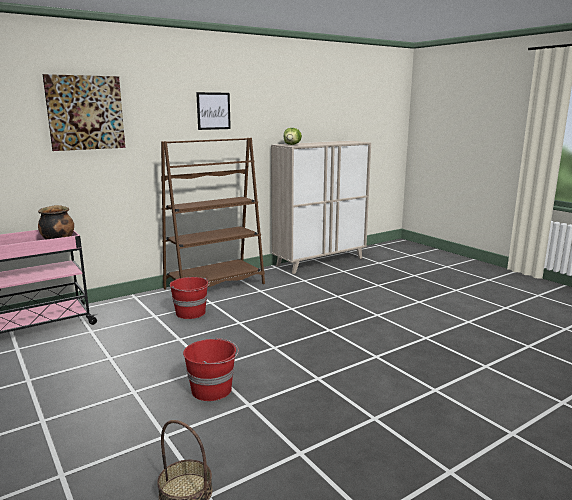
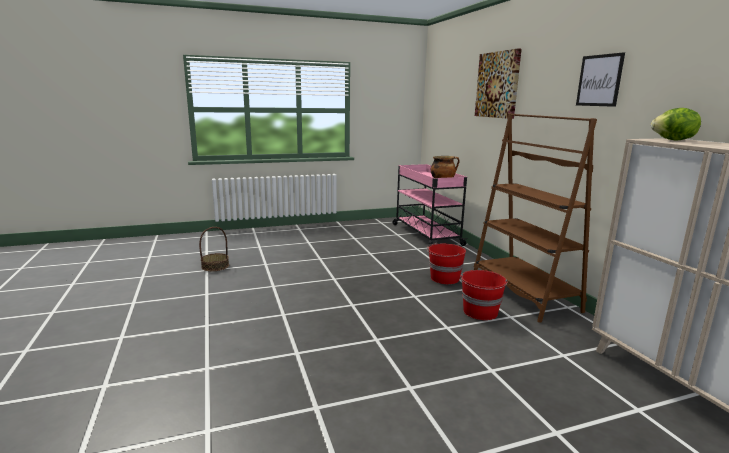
camera: 105 degrees right, 0 degrees up
(212, 389) = (302, 277): red bucket -> red bucket (480, 312)

